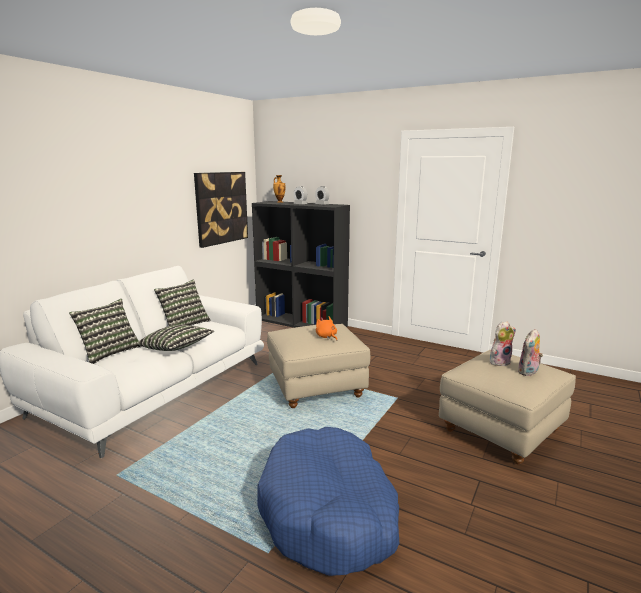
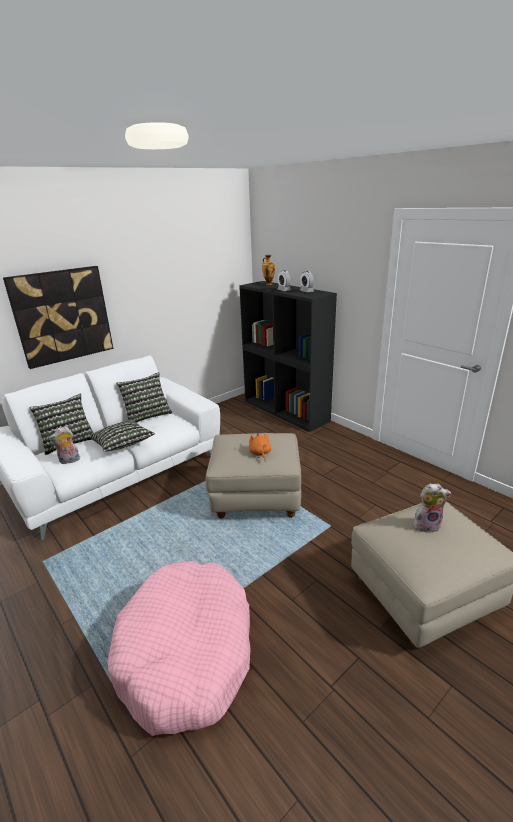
camera: 20 degrees right, 10 degrees up
(221, 208) = (208, 290): picture -> picture (62, 316)
(329, 512) = (186, 652): blue dog bed -> pink dog bed
(528, 372) = (452, 549): plush toy -> plush toy (69, 461)

